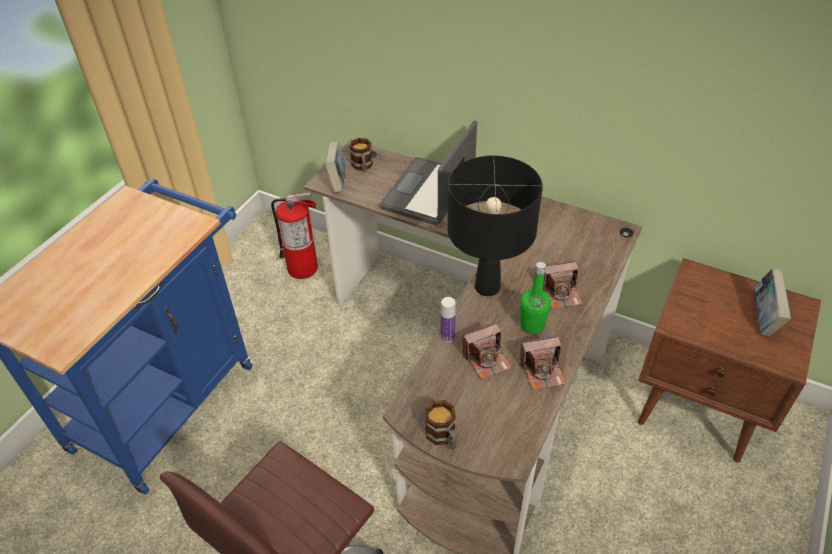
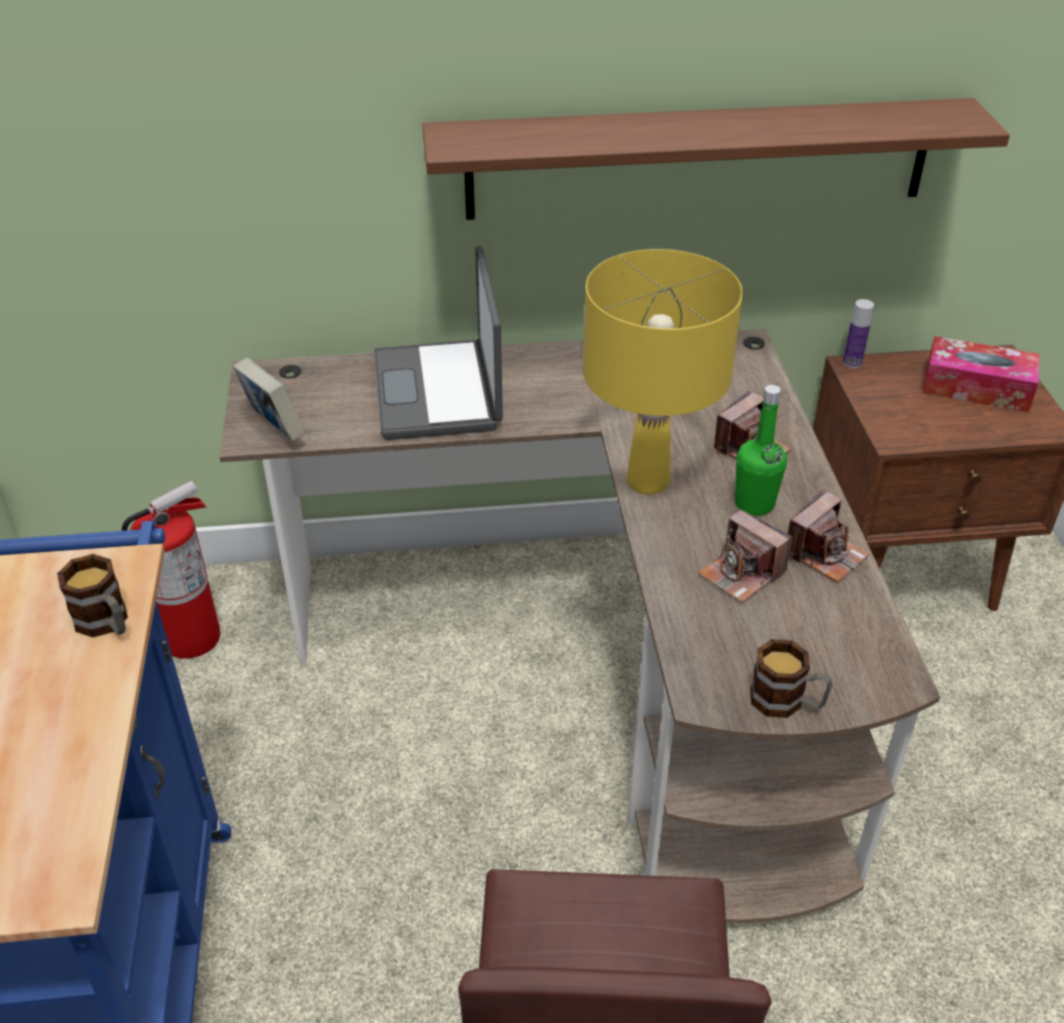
camera: 35 degrees left, 5 degrees down
(362, 167) = (296, 392): mug -> mug (106, 623)
(447, 336) = (658, 569): bottle -> bottle (852, 362)
(486, 360) = (741, 574): camera -> camera turned 105 degrees clockwise
(487, 287) = (648, 482): black table lamp -> yellow table lamp
(613, 110) = (698, 159): none -> shelf
(763, 317) = (976, 388): book -> tissue box

